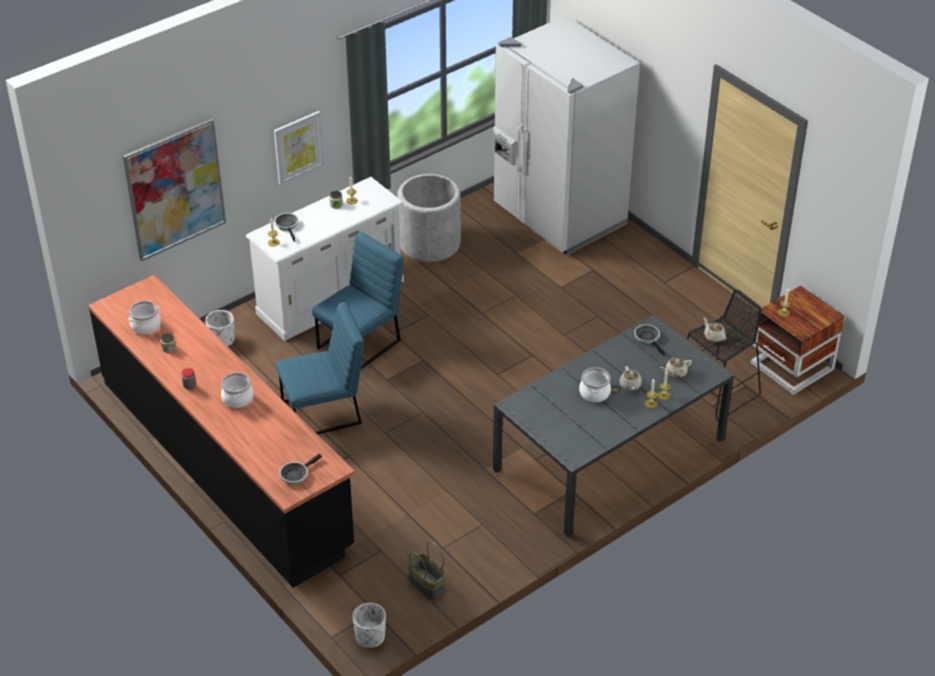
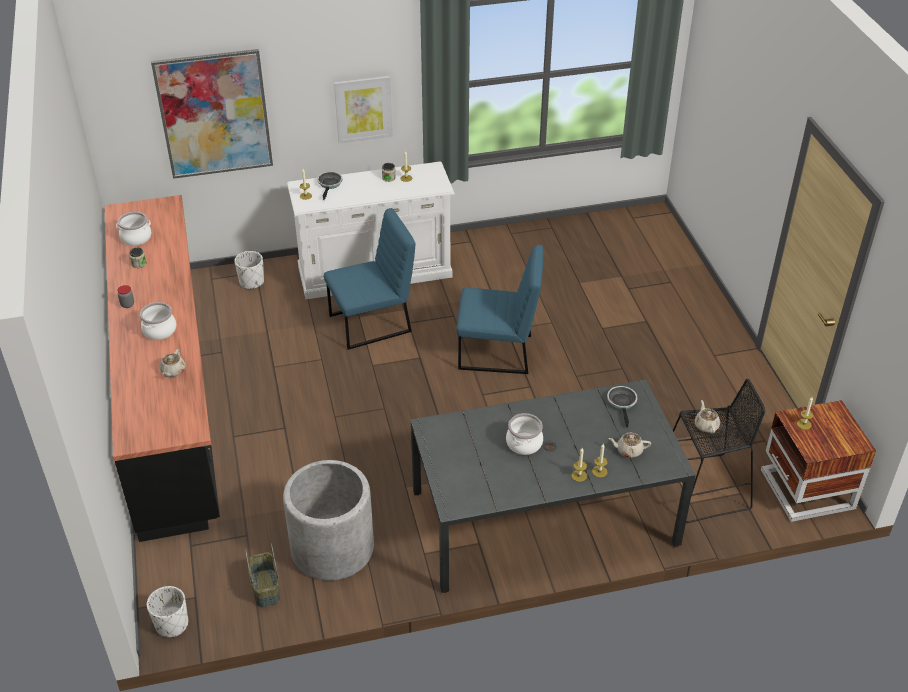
camera: 25 degrees right, 0 degrees up
(296, 474) = (152, 424): frying pan -> none
(324, 412) = (292, 377): blue chair -> blue chair (498, 352)
(429, 243) = (500, 250): grey planter -> grey planter (332, 548)
(559, 215) = (645, 258): white fridge -> none
(630, 385) = (569, 448): beige teapot -> beige teapot (173, 371)

